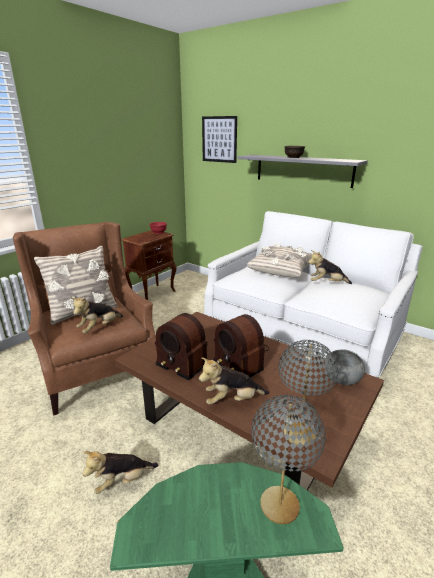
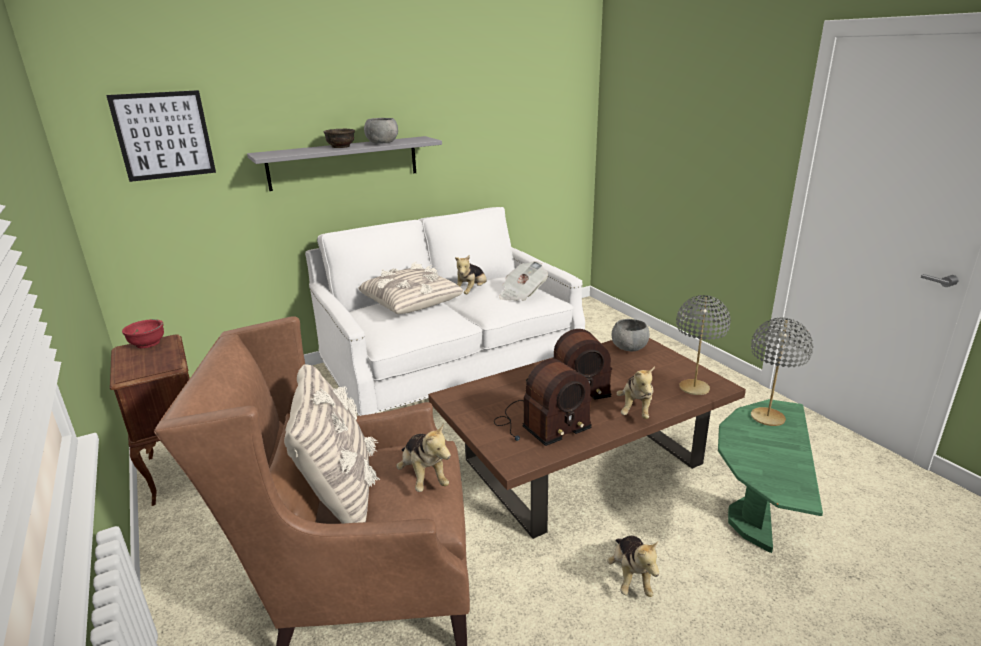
camera: 65 degrees left, 0 degrees up
(320, 159) = (382, 143): none -> grey bowl
(345, 299) = (522, 294): none -> newspaper

